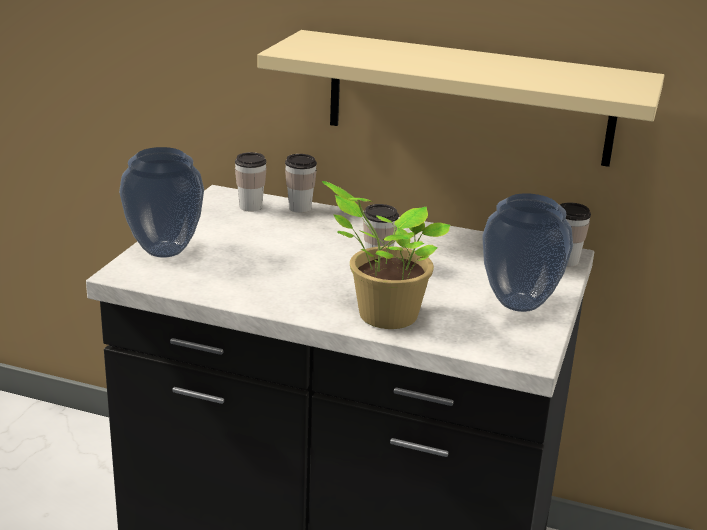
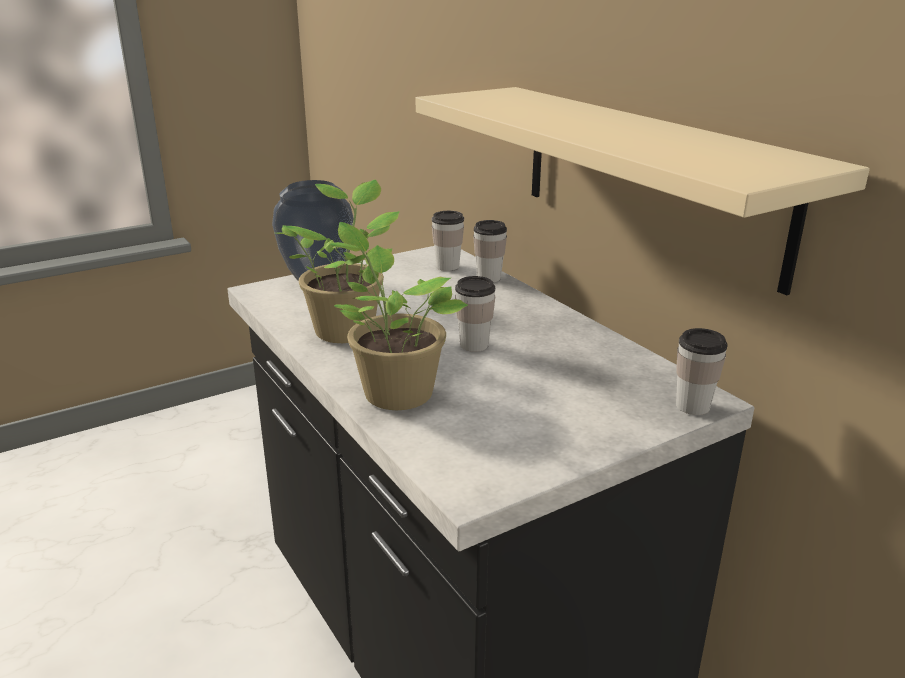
camera: 40 degrees right, 0 degrees up
(264, 282) = (347, 329): none -> potted plant
(520, 303) = (557, 432): vase -> none

